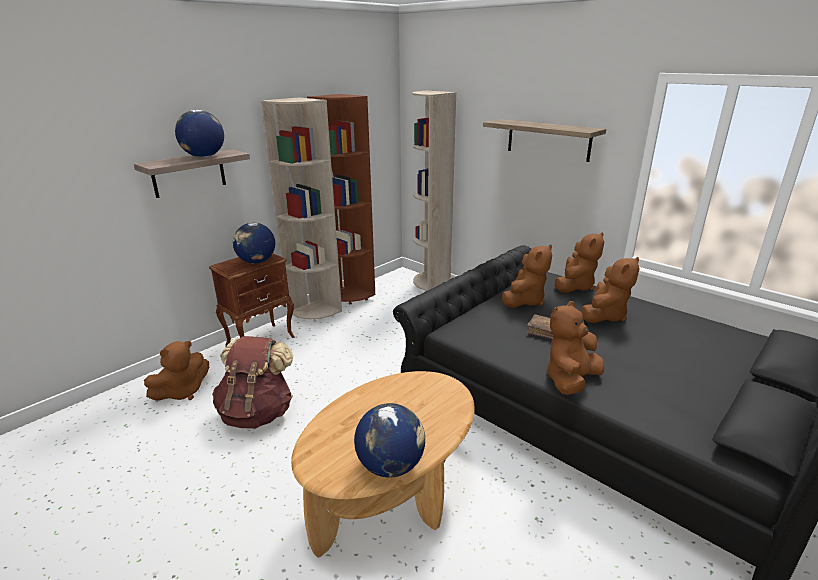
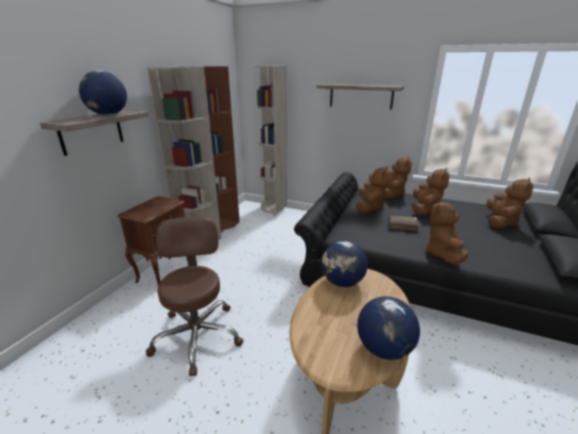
camera: 20 degrees left, 0 degrees up
(182, 392) = (115, 331): brown plush toy -> brown plush toy (500, 222)
(256, 262) = (160, 206): globe -> globe (342, 282)
(257, 413) = (197, 333): brown backpack -> brown office chair

